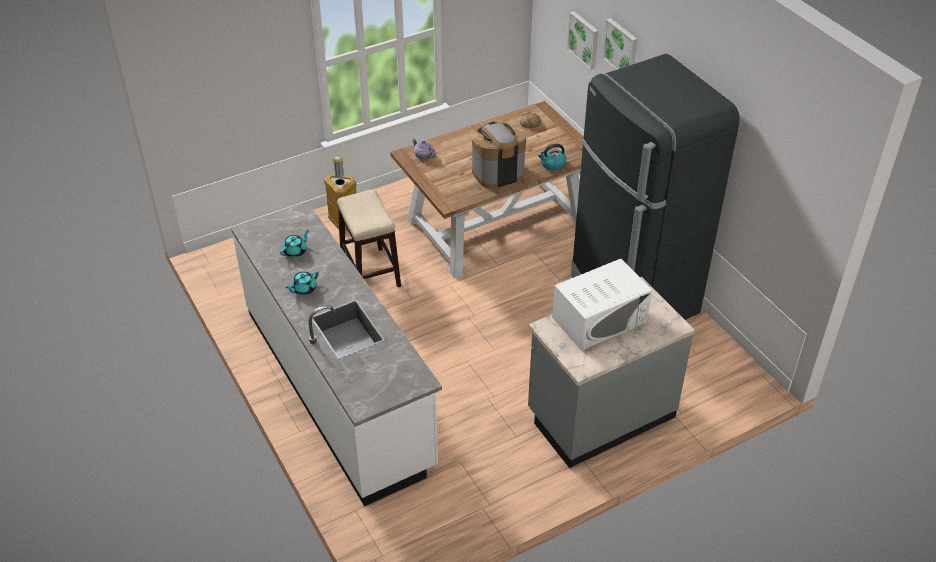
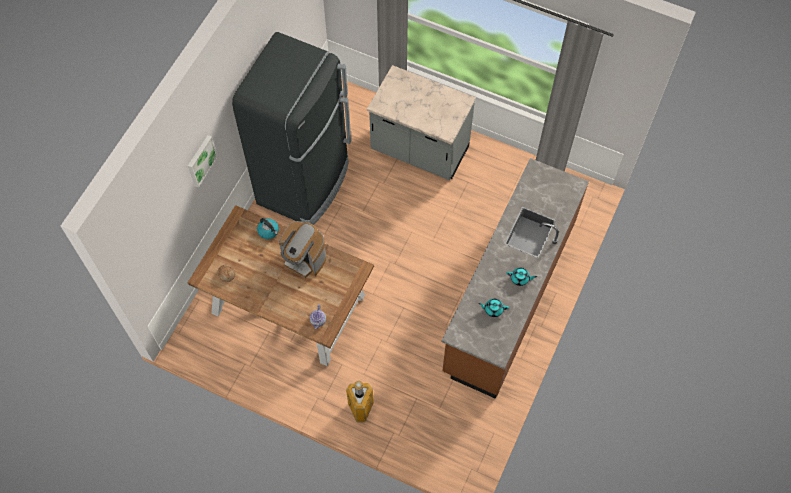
camera: 125 degrees left, 20 degrees up
(339, 387) = (508, 296): white counter -> brown counter
(370, 272) = (398, 351): stool -> none
(584, 39) = (176, 213): picture -> none
(599, 319) = (420, 110): white microwave -> none

